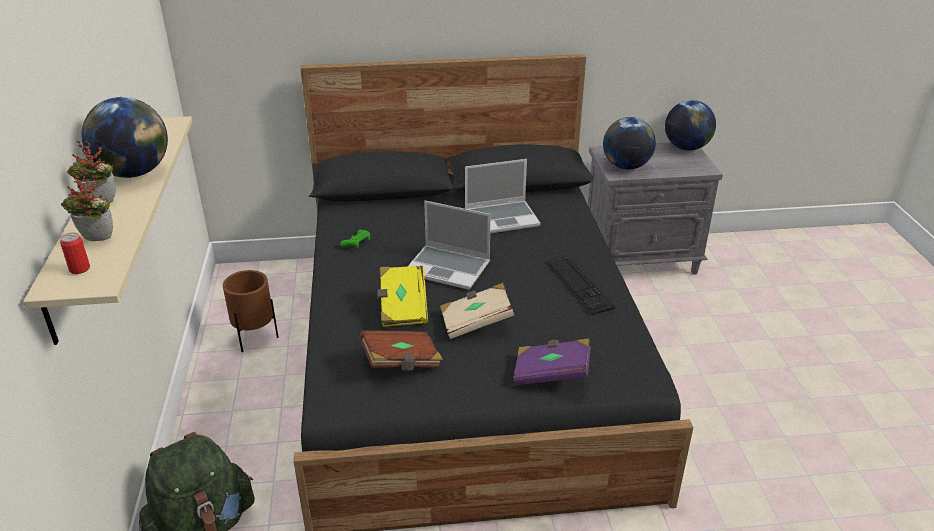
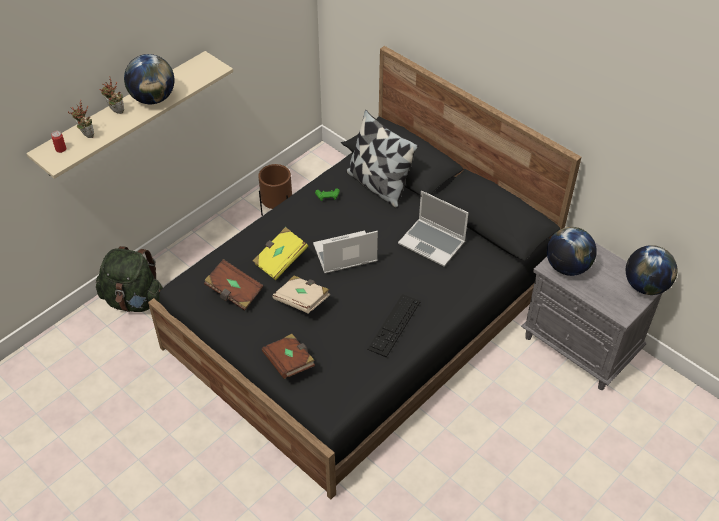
camera: 50 degrees right, 15 degrees up
(387, 211) = (378, 185): none -> pillow
(449, 268) = (344, 254): laptop -> laptop turned 90 degrees clockwise
(551, 374) = (289, 362): purple book -> brown book

